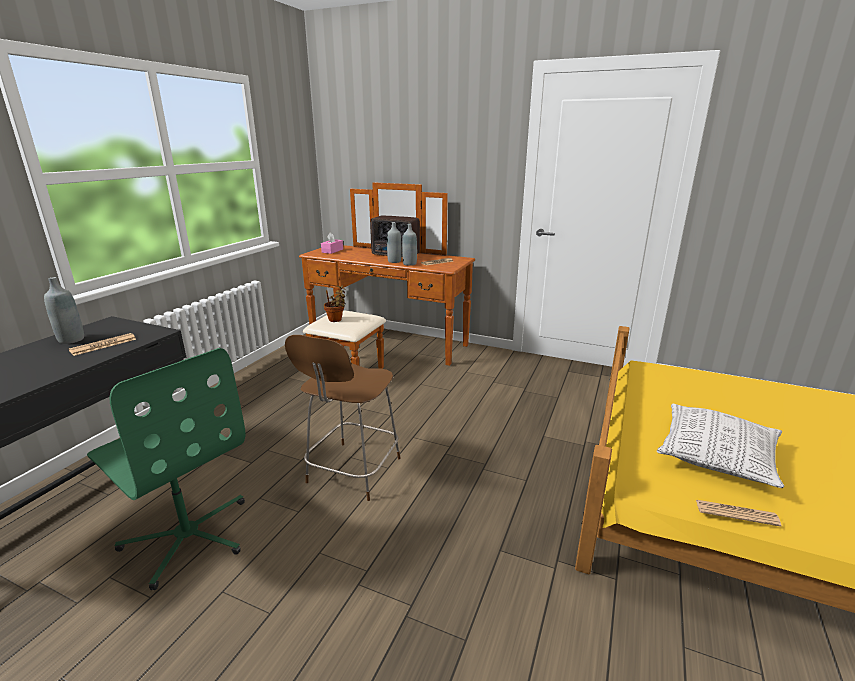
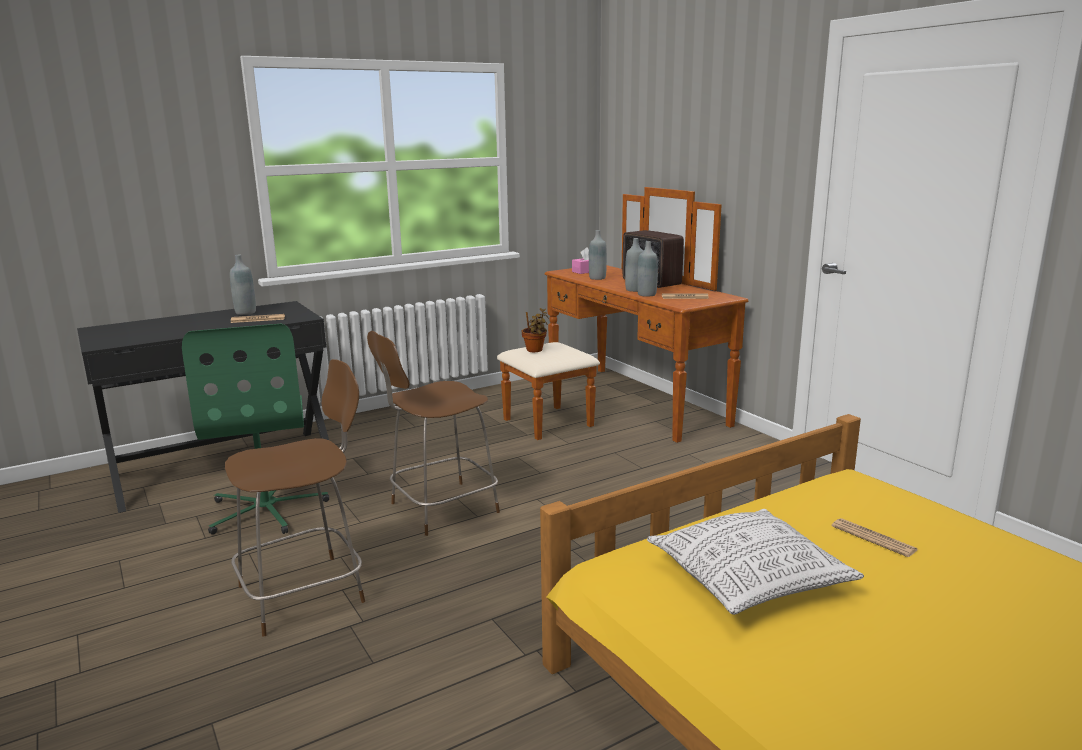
camera: 35 degrees right, 5 degrees down
(329, 604) = (306, 592): none -> brown chair
(350, 255) = (597, 278): none -> grey bottle
(736, 513) = (666, 627): newspaper -> newspaper (873, 538)

